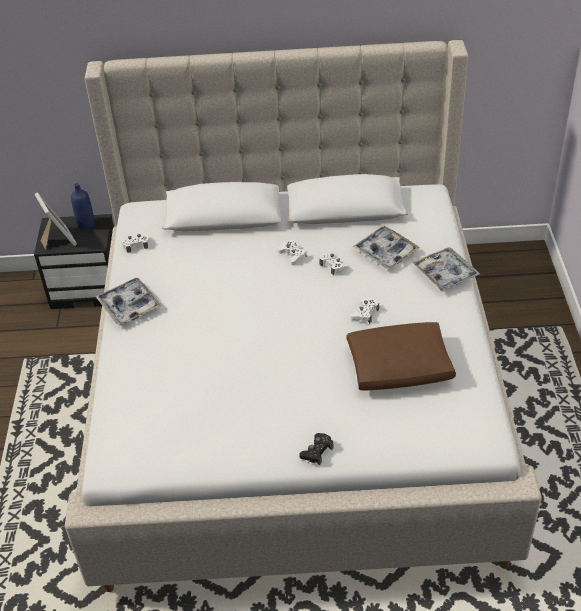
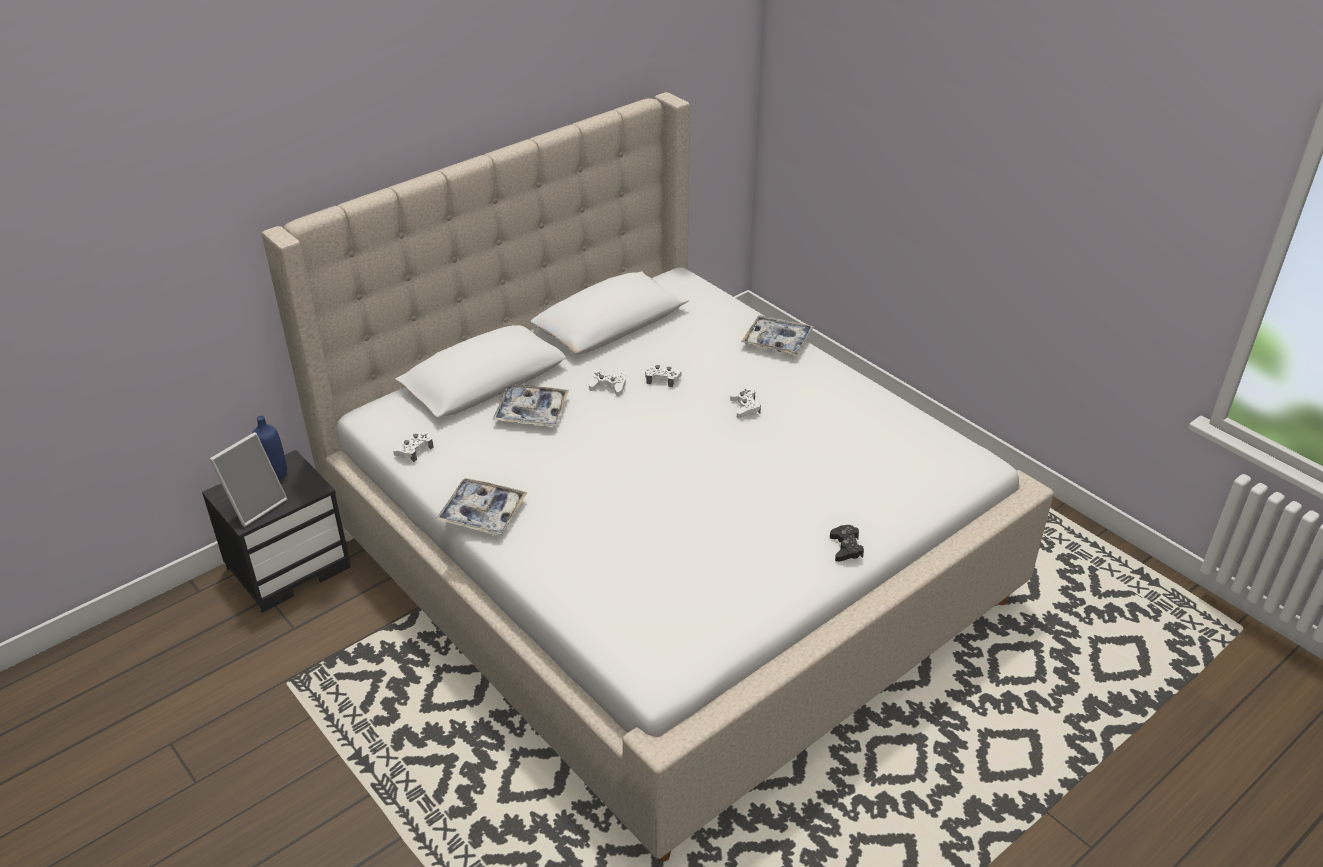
camera: 40 degrees left, 5 degrees down
(58, 239) = (255, 505): picture frame -> picture frame turned 105 degrees clockwise
(385, 252) = (699, 345): tray -> tray (531, 412)
(400, 366) = (831, 437): brown pillow -> none

